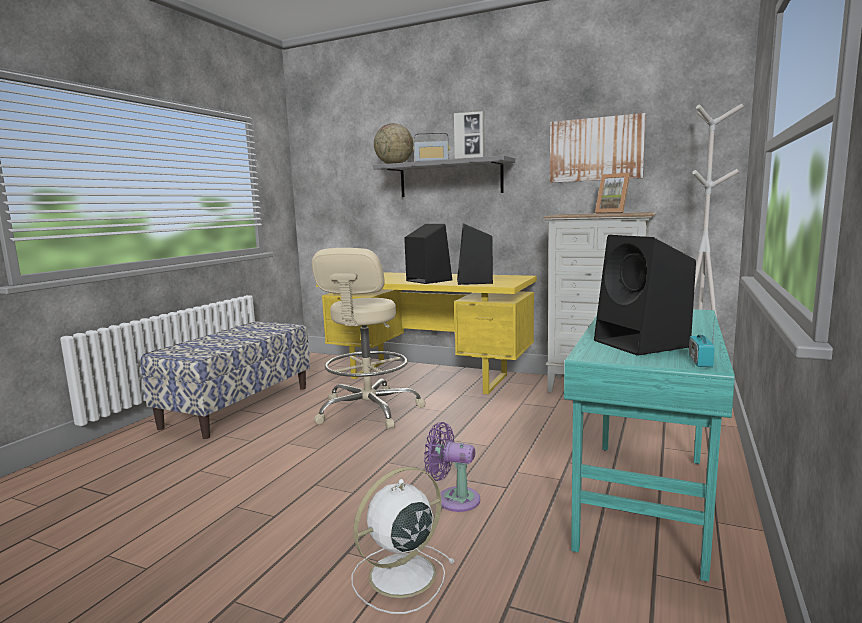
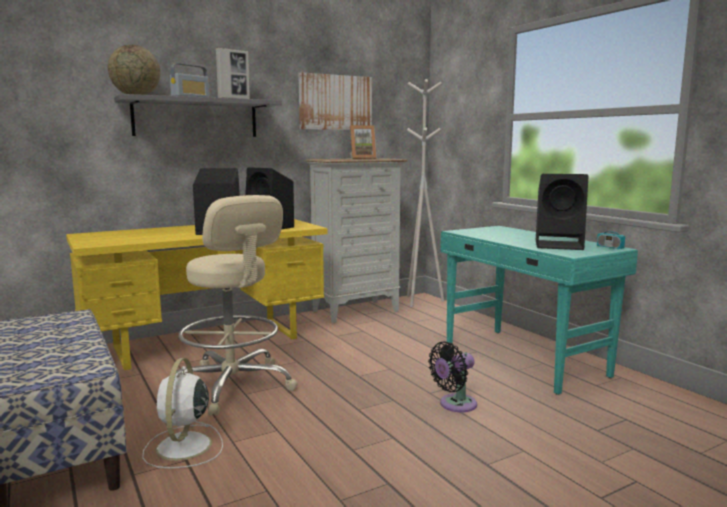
camera: 55 degrees left, 0 degrees up
(399, 576) = (538, 453): white fan -> white fan (183, 447)
(454, 499) = (455, 405): purple fan -> black fan

